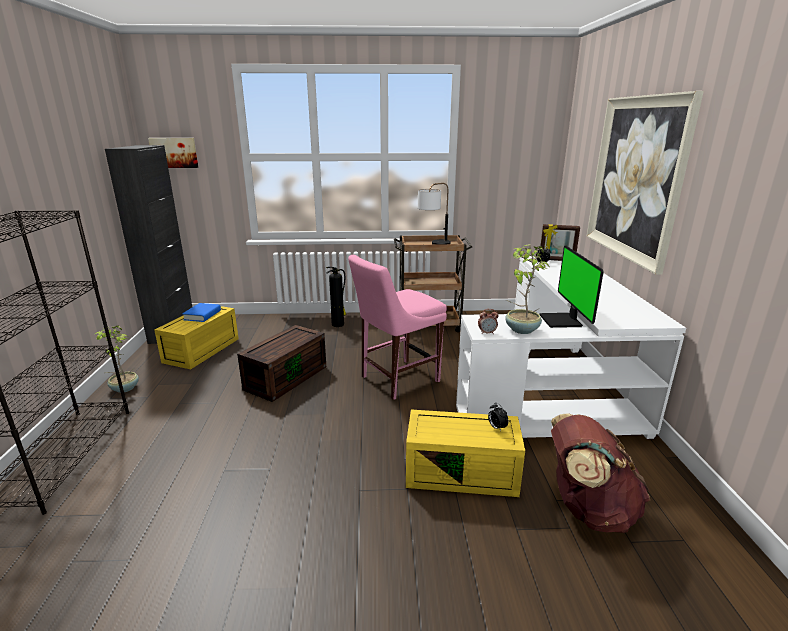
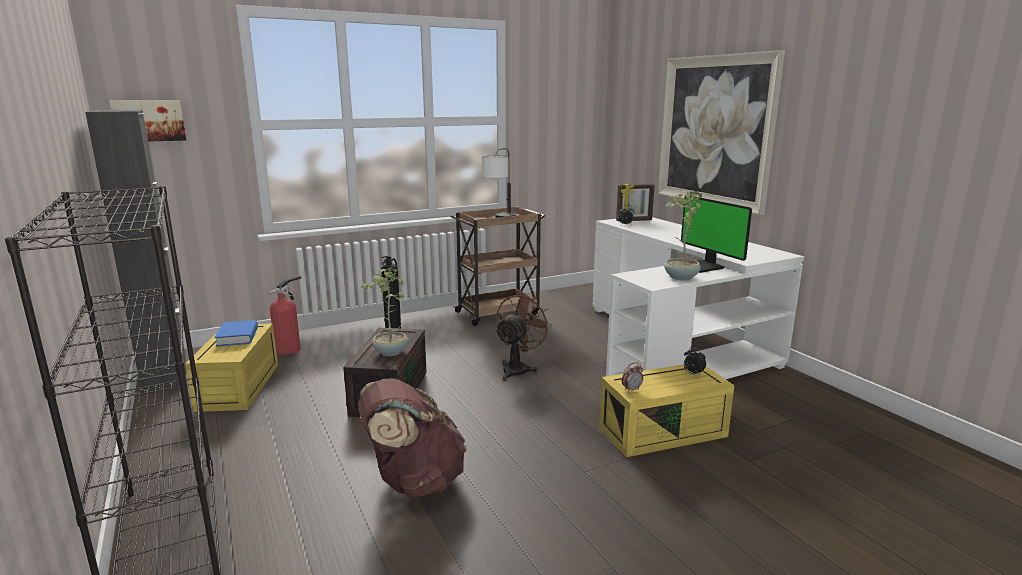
camera: 25 degrees left, 5 degrees down
(124, 389) = (171, 451): potted plant -> potted plant (390, 352)
(257, 327) = (290, 349): none -> fire extinguisher
(396, 379) = (518, 369): pink chair -> brown fan
(487, 333) = (656, 284): alarm clock -> alarm clock (631, 390)
(587, 509) = (786, 430): brown backpack -> brown backpack (413, 482)

